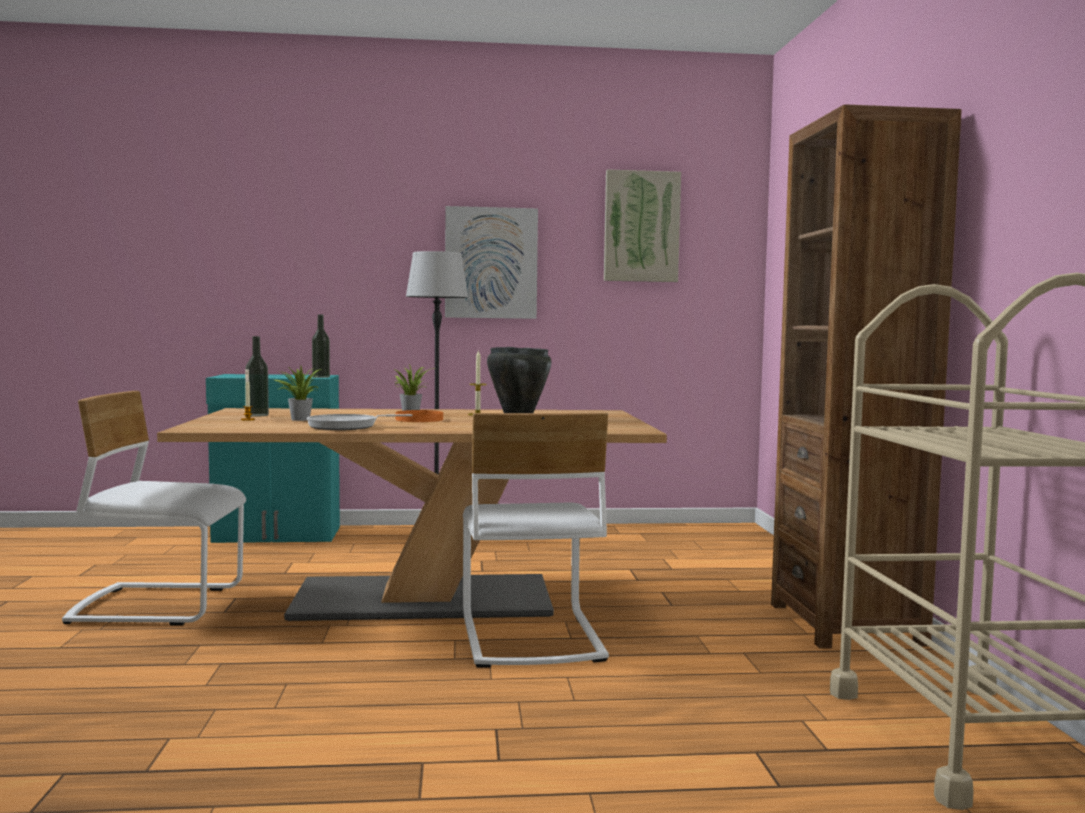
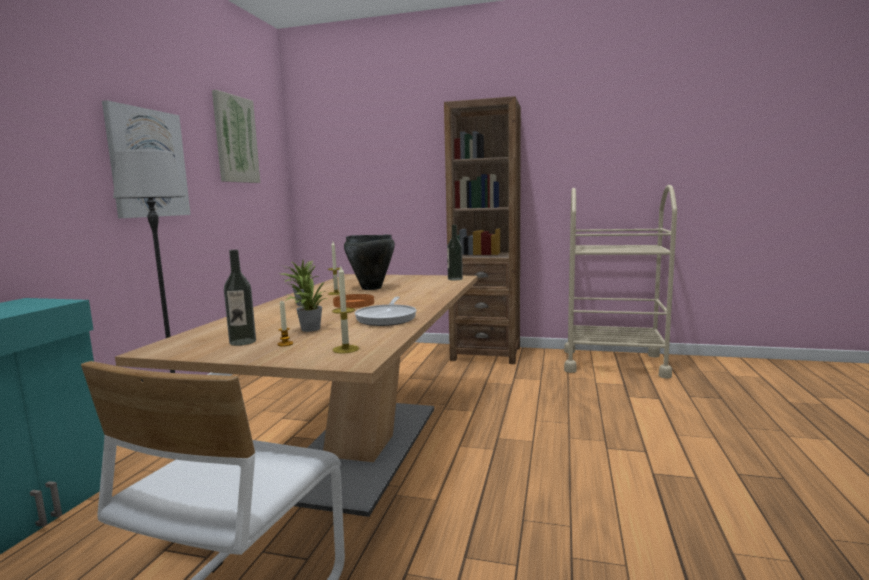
camera: 70 degrees left, 5 degrees up
(226, 426) = (345, 349): none -> candle
(321, 377) = (56, 301): bottle -> bottle (455, 279)
(529, 637) = (467, 422): white chair -> none

